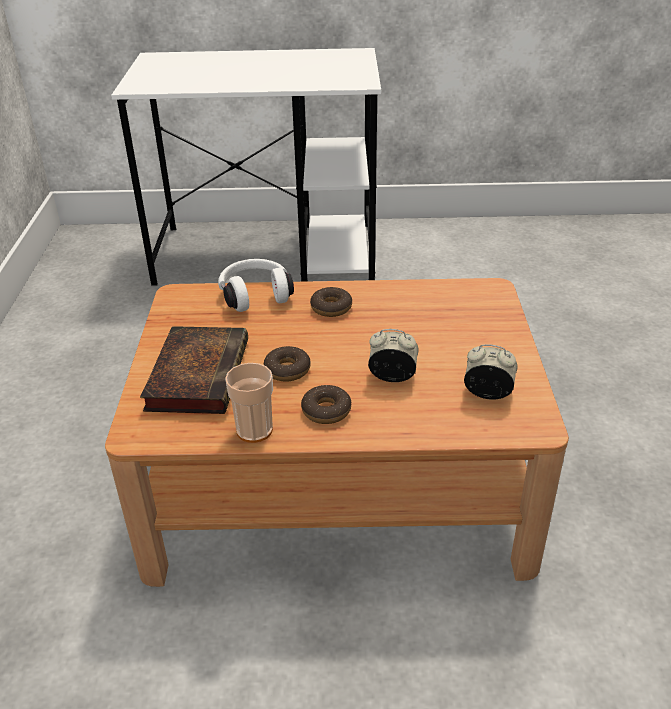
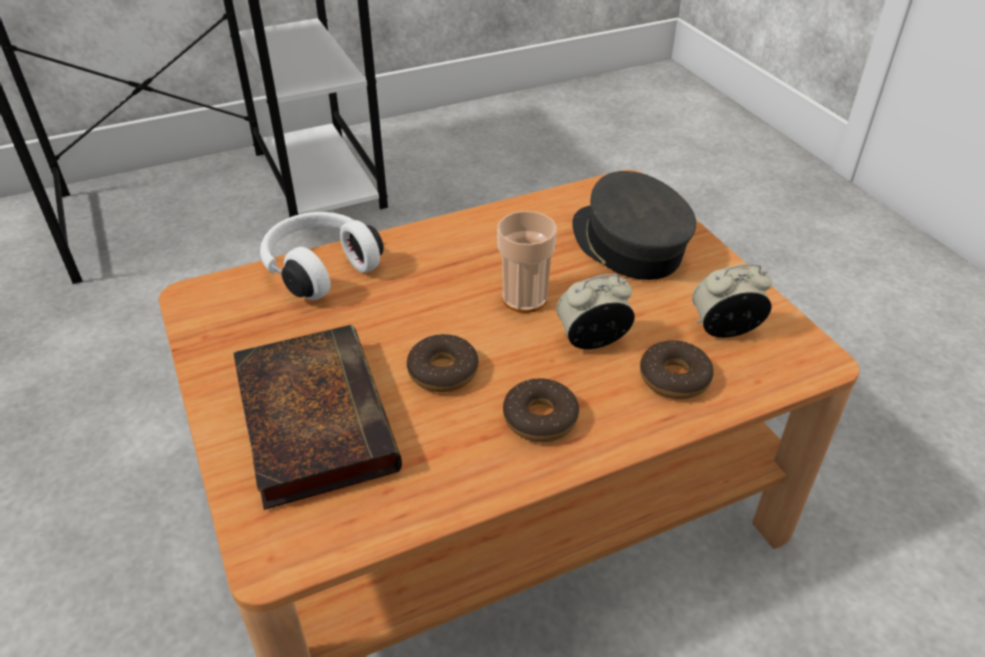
camera: 25 degrees left, 5 degrees up
(254, 430) = (459, 484): cup -> cup (524, 298)
(331, 308) = (441, 261): donut -> donut (674, 378)
(462, 326) = (627, 245): none -> grey cap

